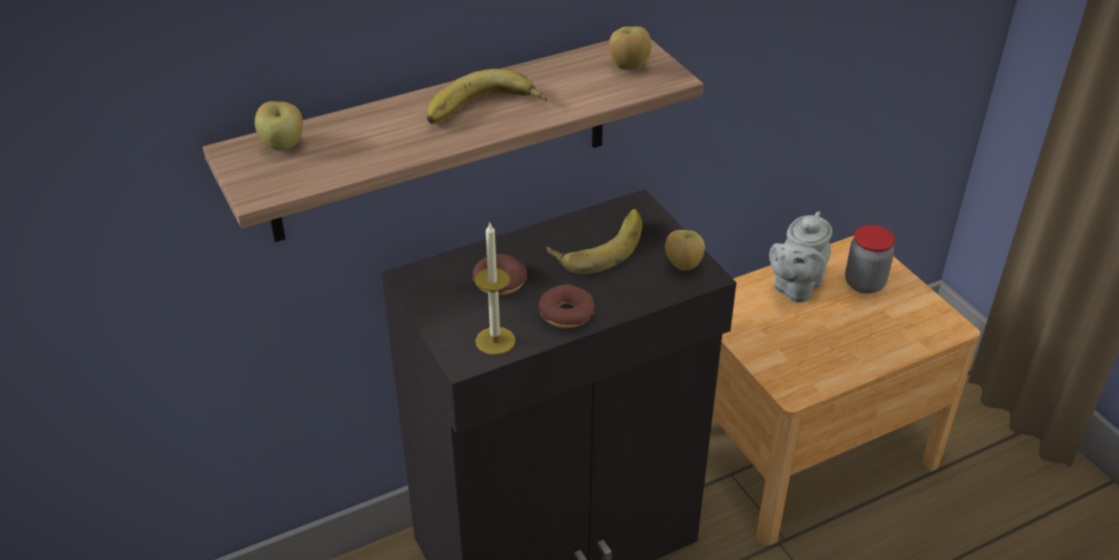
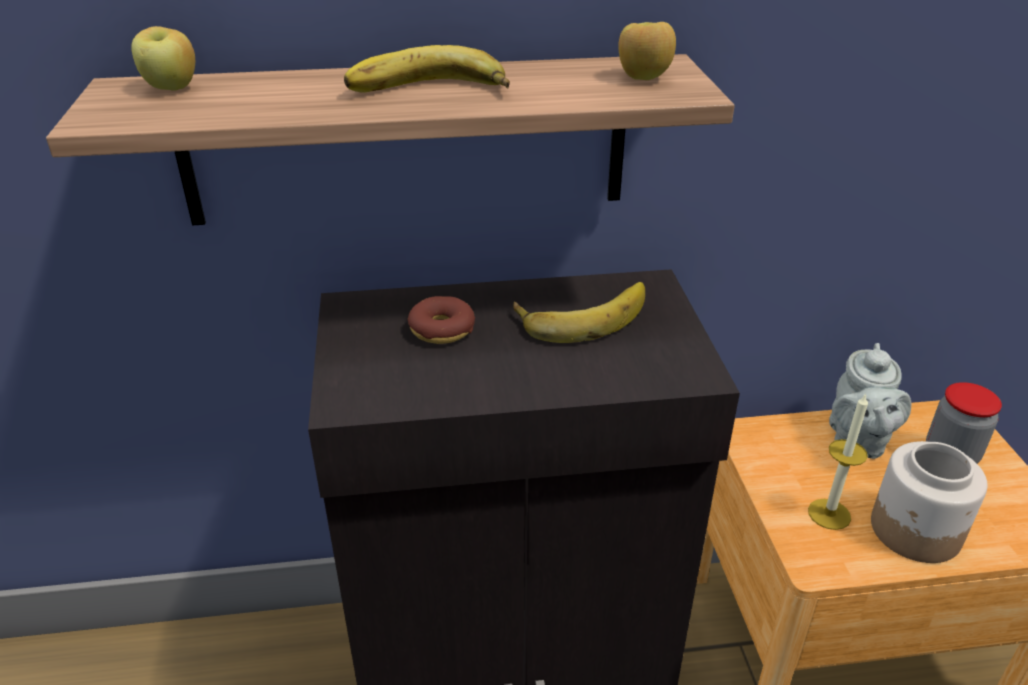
camera: 20 degrees right, 5 degrees down
(495, 340) = (393, 391): candle -> candle (829, 514)
(566, 314) = (497, 381): donut -> none
(683, 265) = (676, 358): apple -> none
(795, 287) = (857, 441): grey teapot -> grey teapot turned 45 degrees counterclockwise
(855, 348) = (915, 531): none -> jar

